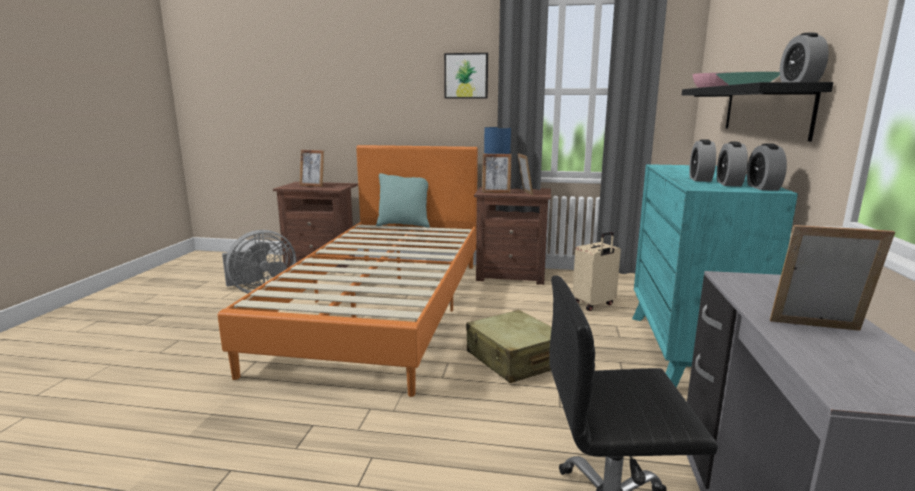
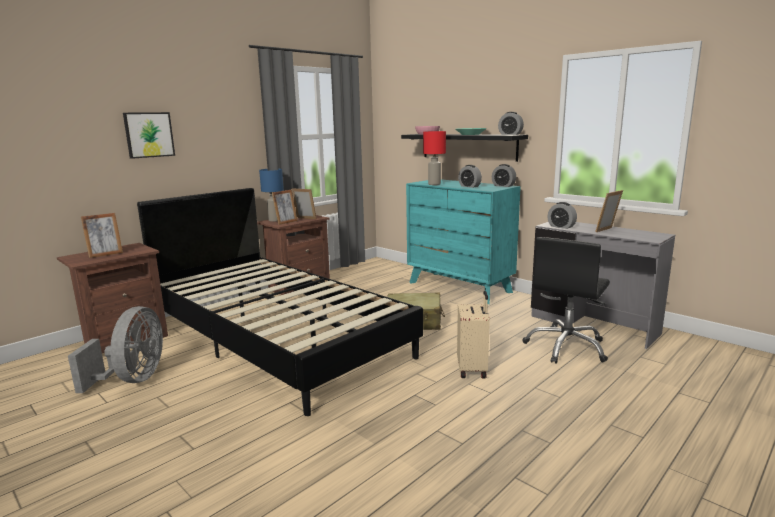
camera: 55 degrees left, 0 degrees up
(383, 308) = (276, 338): orange bed -> black bed
(404, 225) = (202, 272): turquoise pillow -> none
(466, 76) = (231, 126): picture -> picture (149, 135)
(594, 304) = (379, 284): beige suitcase -> beige suitcase (472, 369)
(670, 170) = (434, 184): none -> red table lamp
(729, 184) = (487, 186): alarm clock -> alarm clock (561, 227)

